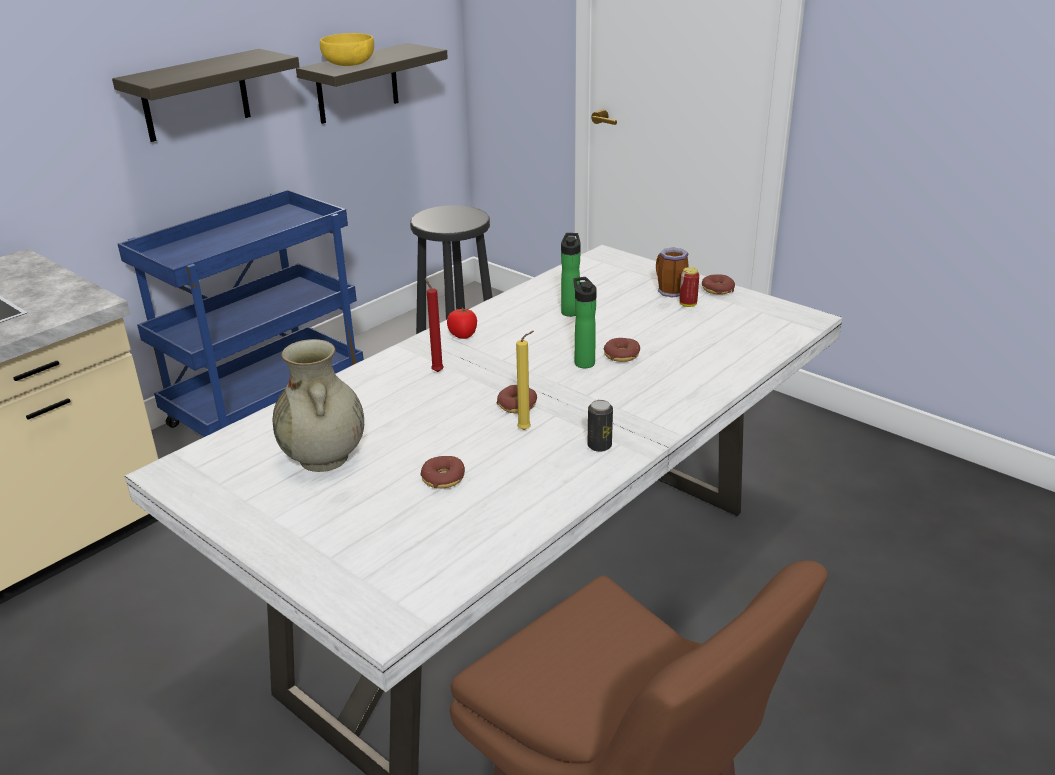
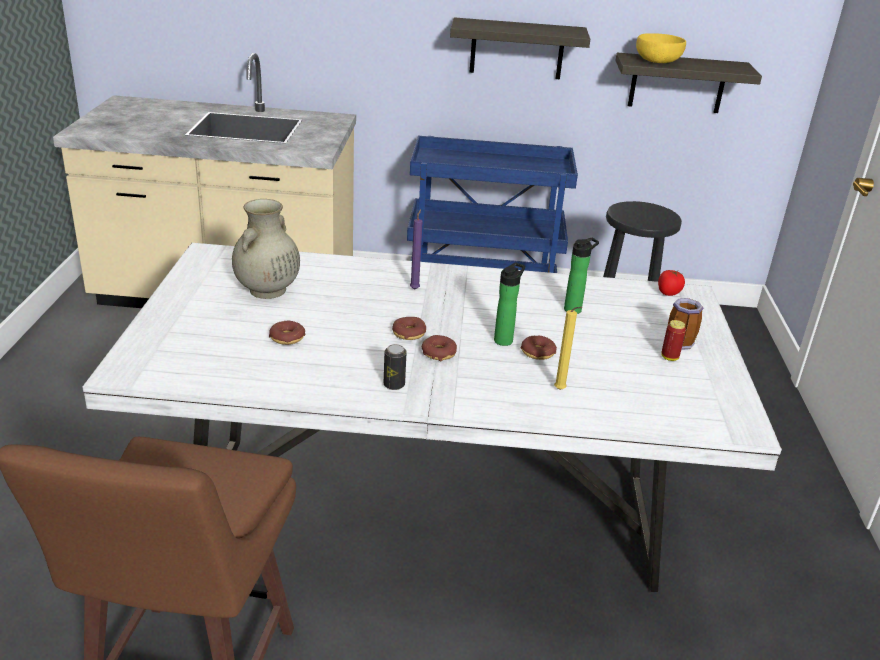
camera: 50 degrees right, 0 degrees up
(436, 371) = (415, 288): red candle -> purple candle
(463, 335) = (477, 280): tomato -> tomato (668, 292)
(526, 430) = (381, 348): yellow candle -> yellow candle (561, 390)
(717, 290) = (721, 364): donut -> donut (438, 353)

